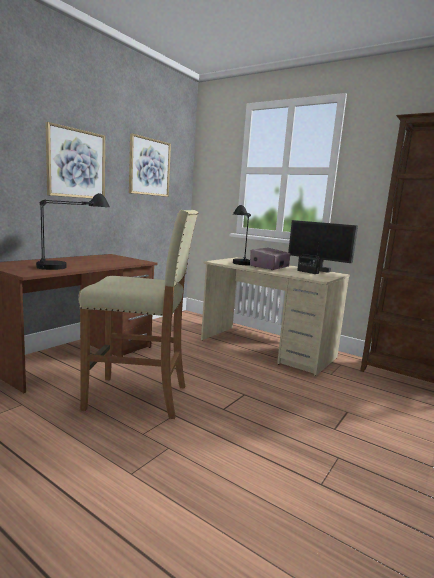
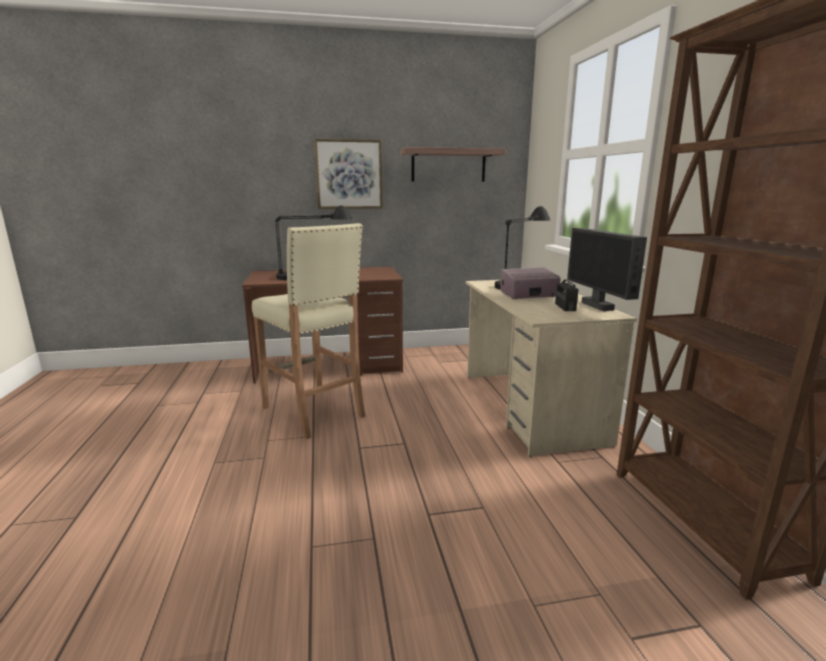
camera: 45 degrees right, 5 degrees up
(149, 167) = (448, 165): picture -> shelf

